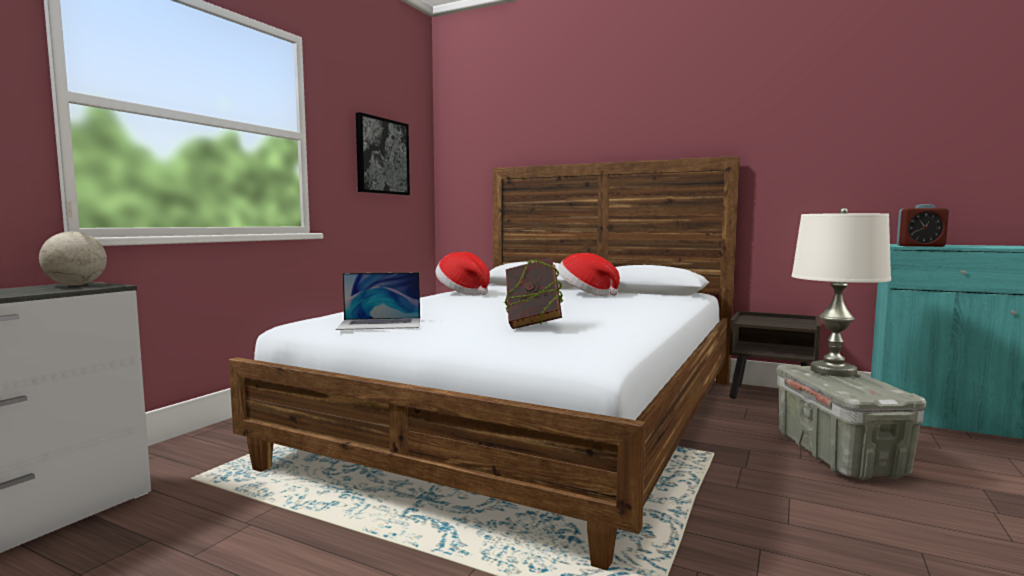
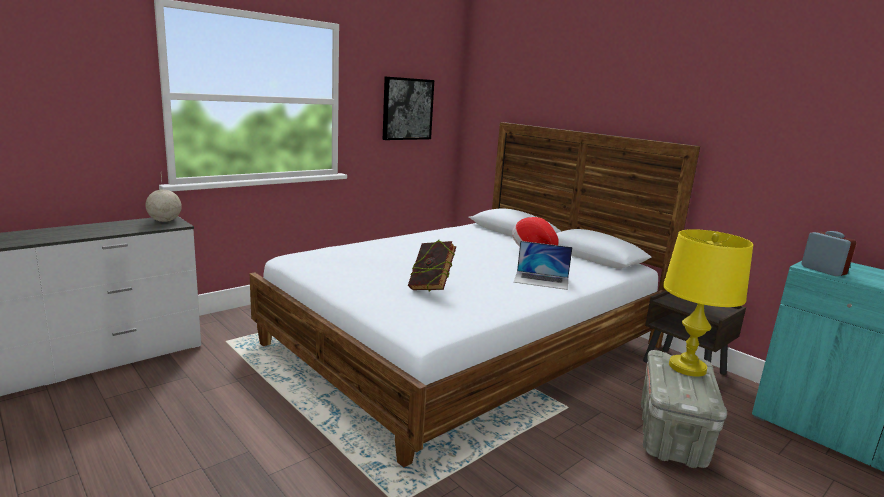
camera: 20 degrees right, 10 degrees up
(380, 324) = (334, 268): laptop -> laptop (541, 280)
(463, 293) = (439, 235): hat -> none
(833, 371) = (687, 367): white table lamp -> yellow table lamp
(920, 246) = (823, 270): alarm clock -> alarm clock turned 150 degrees counterclockwise

